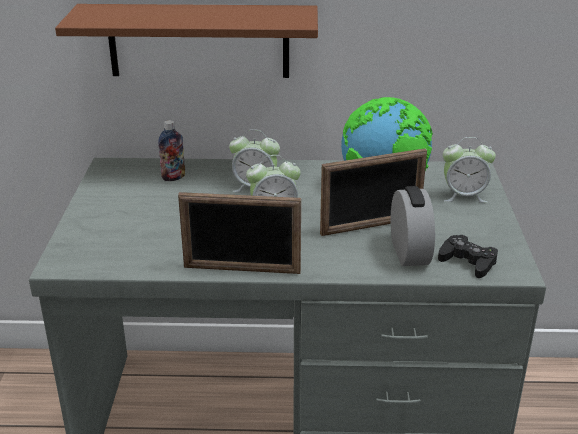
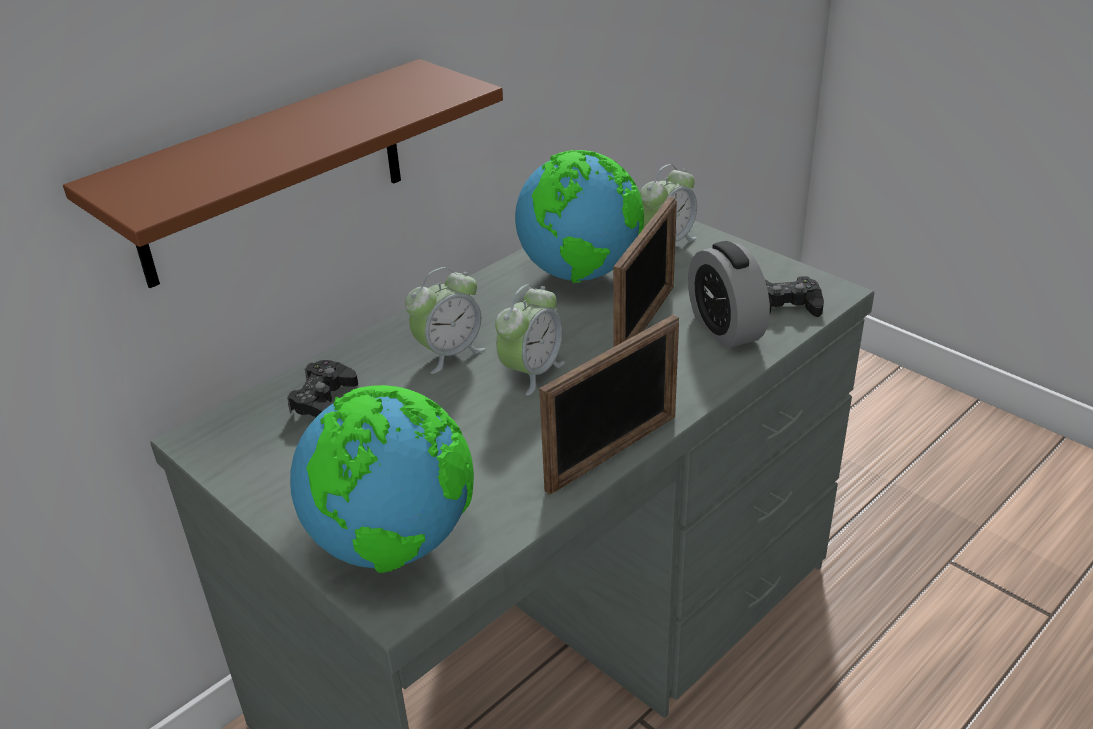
camera: 45 degrees left, 5 degrees up
(97, 245) = (394, 544): none -> globe
(173, 177) = (324, 400): bottle -> black game controller
(409, 252) = (725, 328): alarm clock -> alarm clock turned 150 degrees counterclockwise

